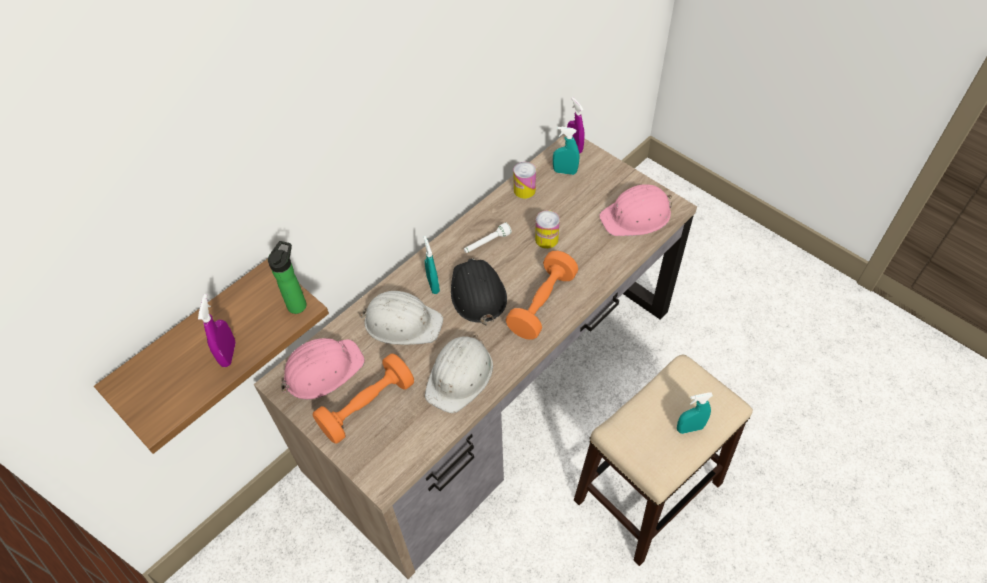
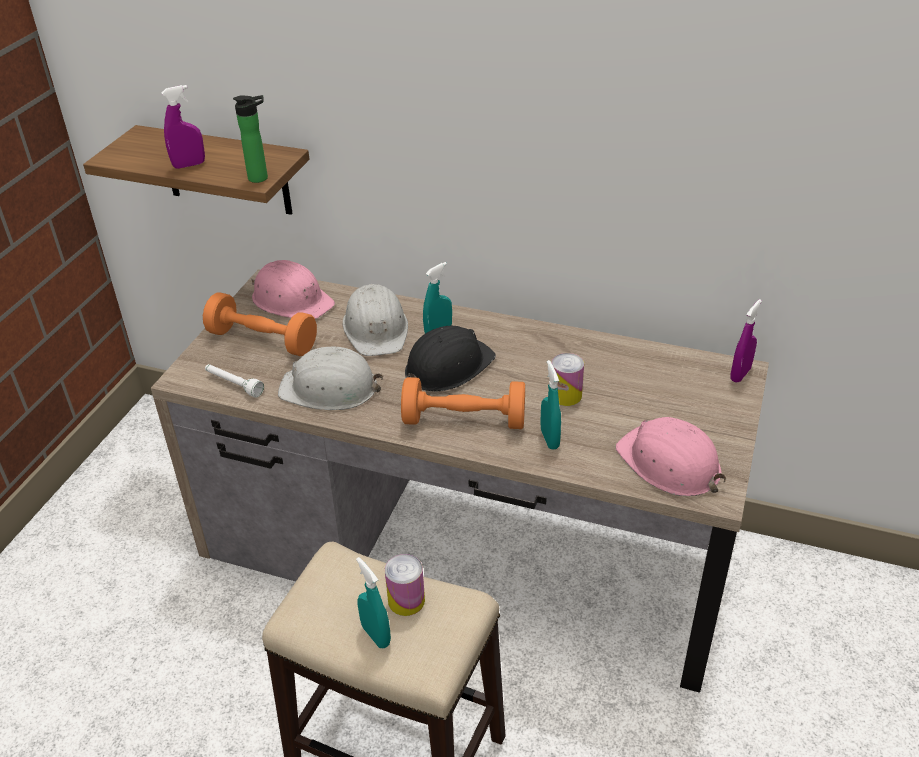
camera: 65 degrees right, 15 degrees down
(487, 243) = (524, 351): white flashlight -> white flashlight (233, 385)
(524, 190) = (629, 355): can -> can (406, 600)
(565, 171) = (690, 378): turquoise spray bottle -> turquoise spray bottle (549, 439)

